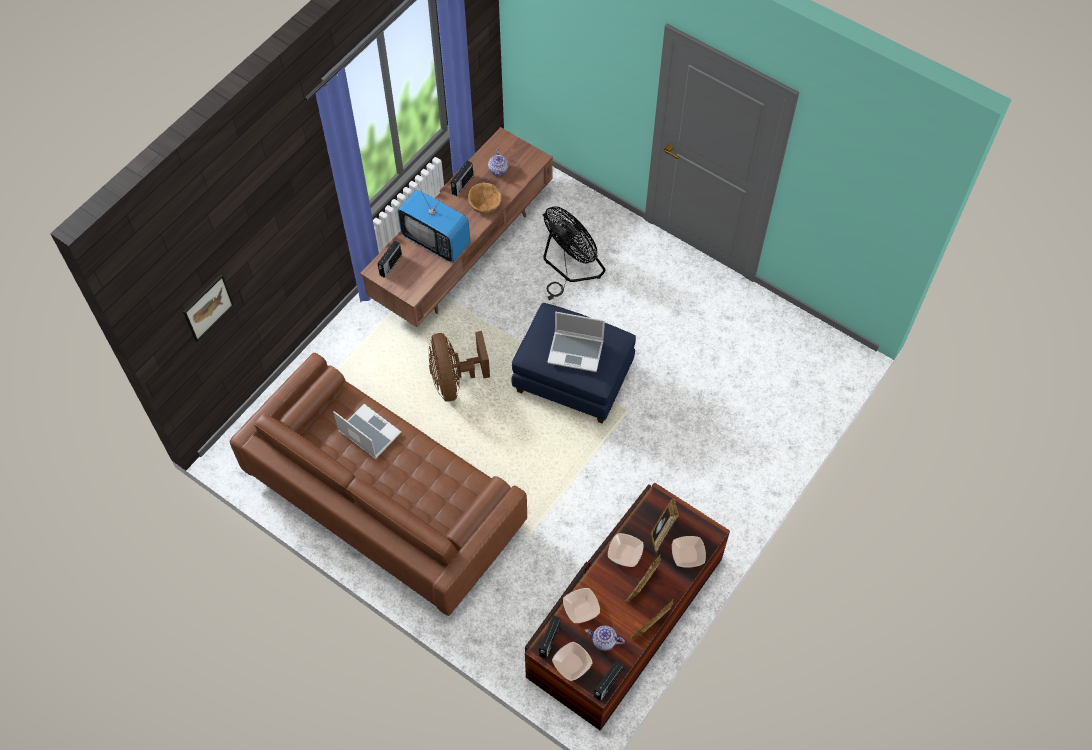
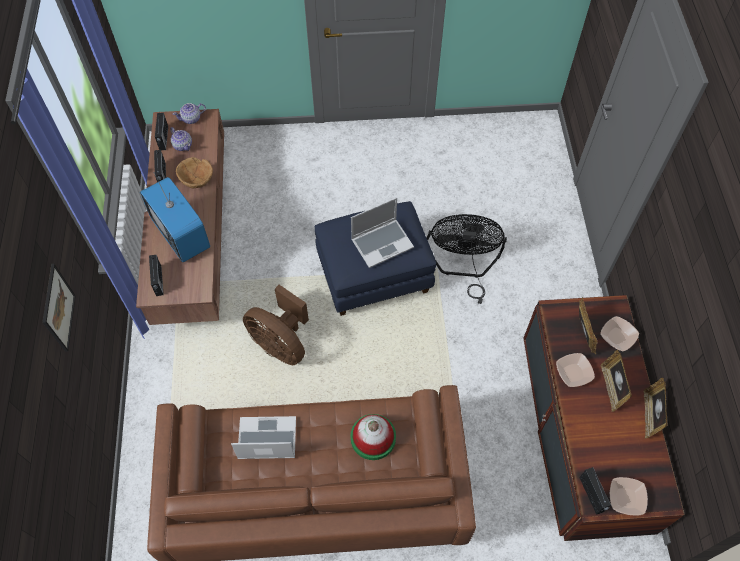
camera: 40 degrees left, 0 degrees up
(208, 307) = (41, 434): picture -> picture (58, 308)
(436, 241) = (181, 234): television -> television turned 60 degrees clockwise
(440, 487) = (373, 438): none -> hat
(566, 266) = (288, 194): black fan -> black fan (465, 266)
(581, 608) = (587, 445): bowl -> none
(604, 641) = (630, 458): teapot -> teapot (191, 119)
(607, 685) = (668, 492): radio -> radio (163, 138)

